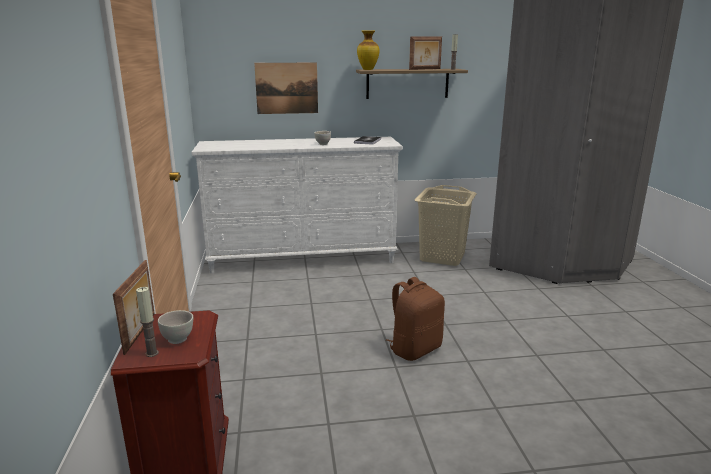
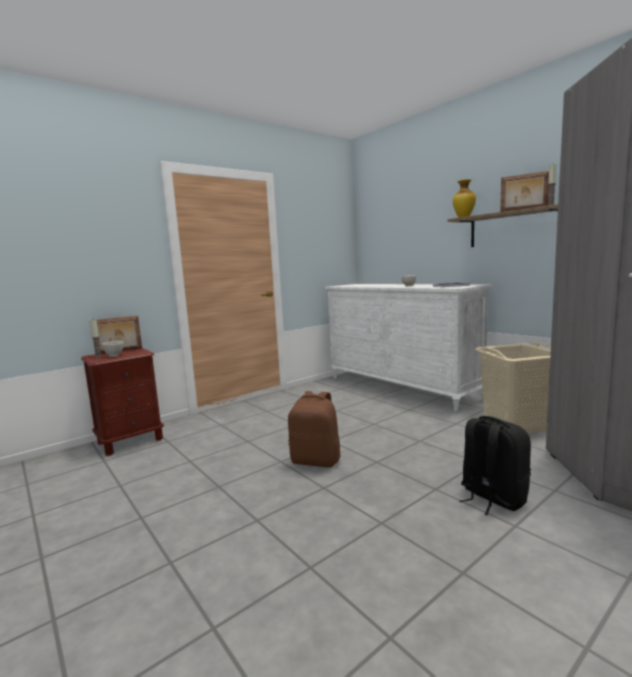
camera: 60 degrees right, 10 degrees down
(286, 88) = (409, 242): picture -> none
(533, 308) = (492, 497): none -> black backpack

